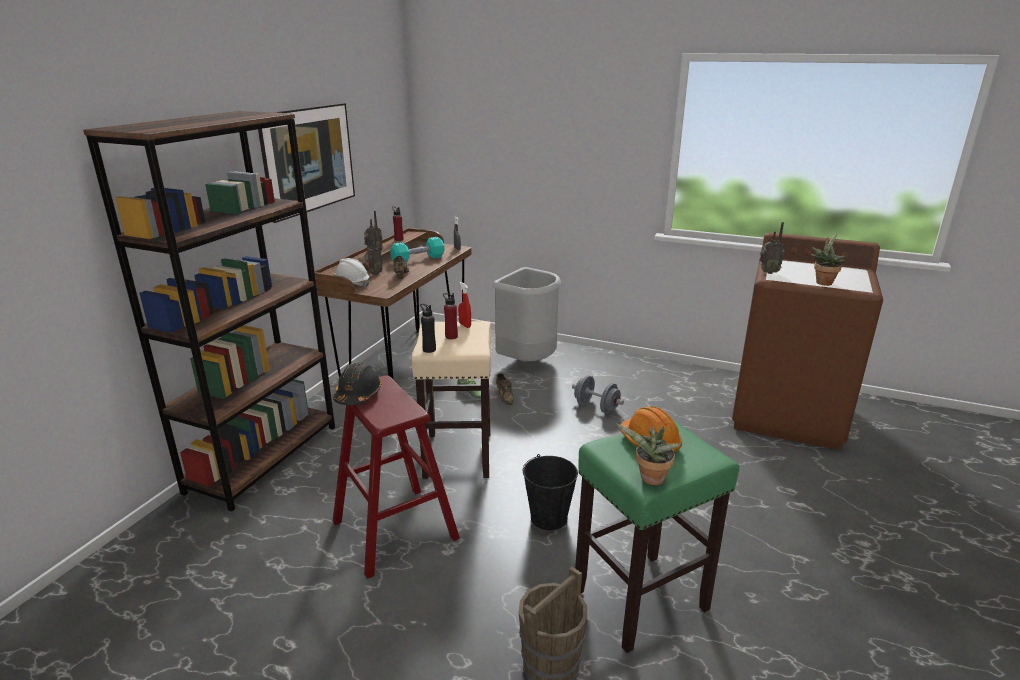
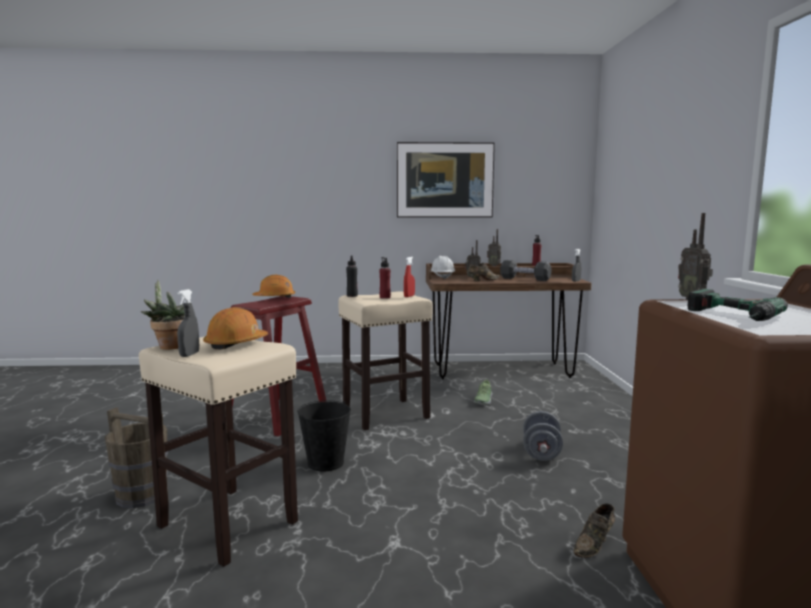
camera: 65 degrees right, 15 degrees down
(264, 458) = (329, 369): brown bookcase -> none
(358, 395) = (275, 298): black hard hat -> orange hard hat
(418, 260) = (525, 279): turquoise dumbbell -> black dumbbell
(504, 397) = (498, 411): brown shoe -> brown shoe (594, 544)
(527, 363) = (577, 408): grey trash can -> none
(641, 599) = (229, 524): green stool -> beige stool
(684, 470) = (189, 354): none -> grey spray bottle
(823, 282) = (728, 316): potted plant -> power drill

